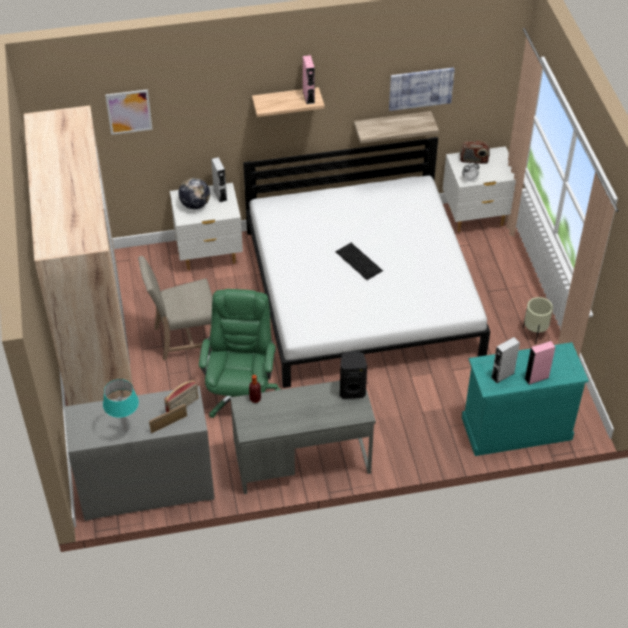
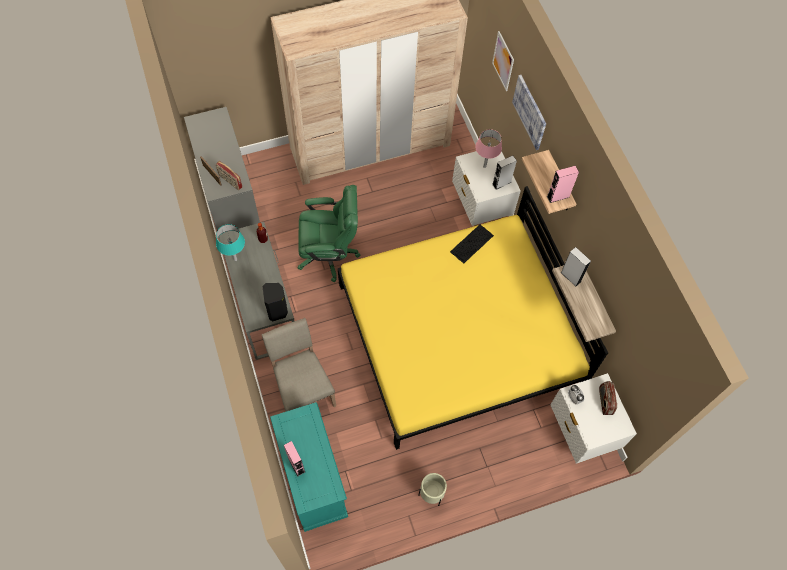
camera: 80 degrees right, 15 degrees up
(125, 429) = (205, 148): turquoise table lamp -> turquoise table lamp (235, 259)
(184, 338) = (382, 205): beige chair -> beige chair (302, 390)
(195, 205) = (484, 166): globe -> pink table lamp
(359, 261) = (452, 311): keyboard -> keyboard (471, 244)
(361, 291) = (459, 334): white bed -> yellow bed
(421, 88) = (619, 305): picture -> picture (530, 112)
(502, 375) = (297, 433): grey speaker -> grey speaker (570, 277)

